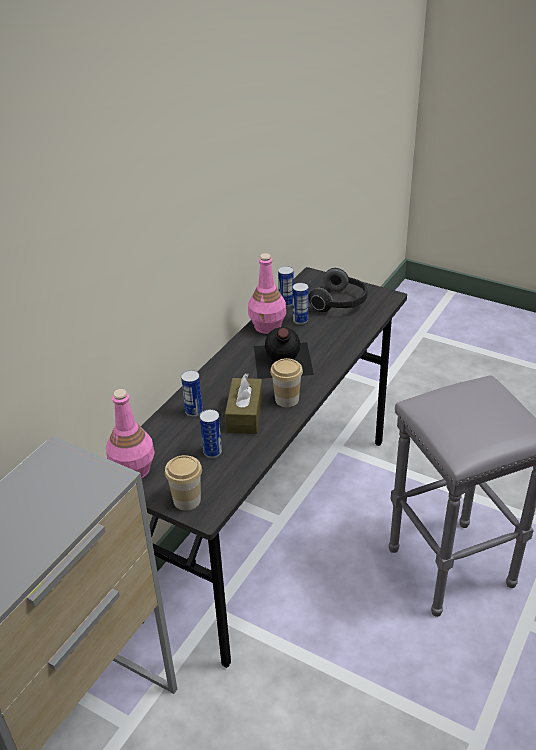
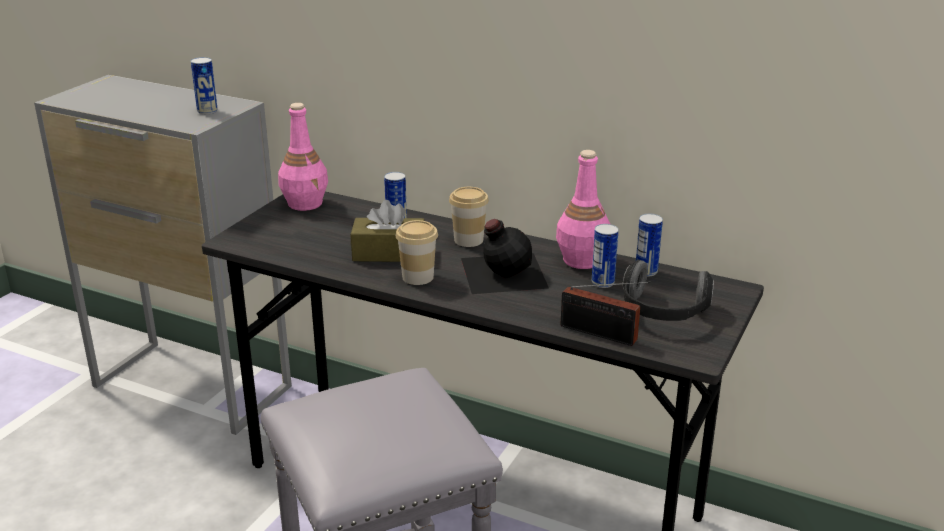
camera: 85 degrees right, 10 degrees down
(187, 500) = (253, 231): cup -> cup (468, 240)
(212, 452) = (324, 239): can -> can (207, 111)
(366, 326) = (602, 334): none -> radio

